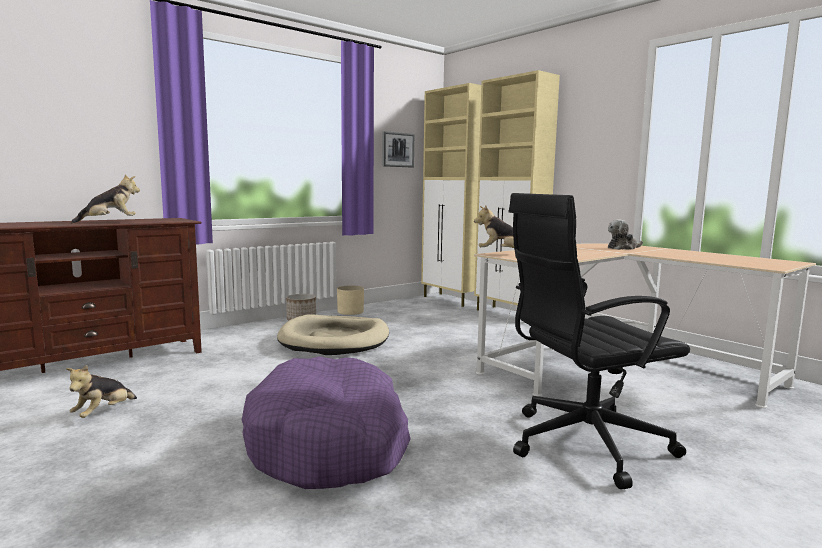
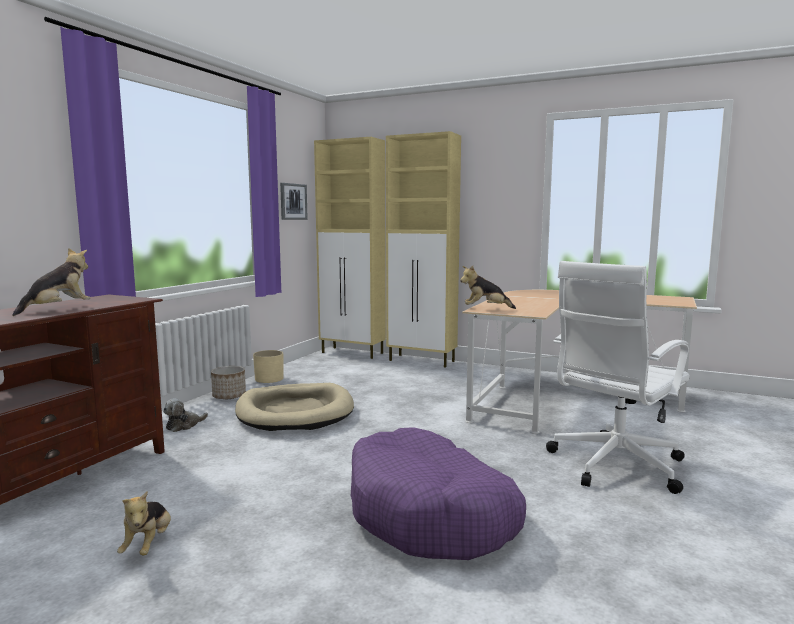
camera: 25 degrees left, 0 degrees up
(583, 444) = (614, 465): black office chair -> white office chair
(623, 248) = (550, 294): plush toy -> plush toy (184, 425)

